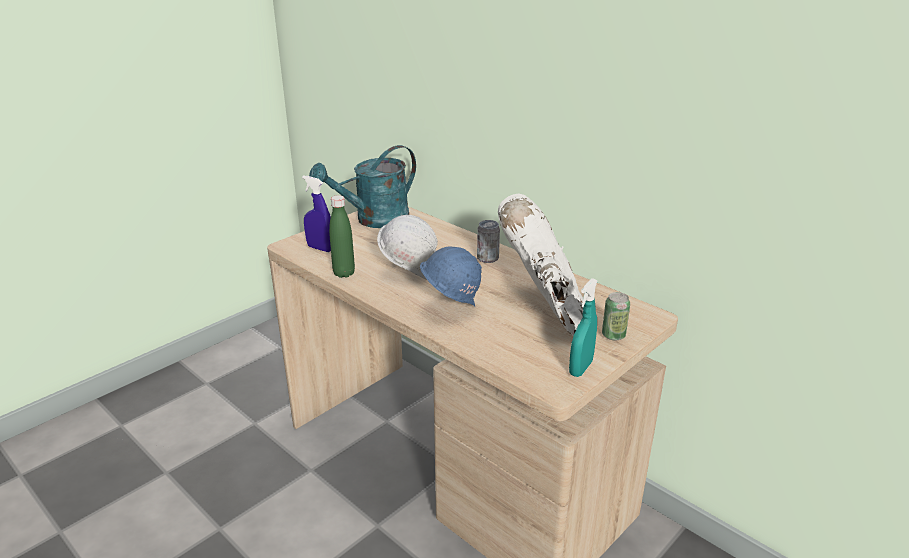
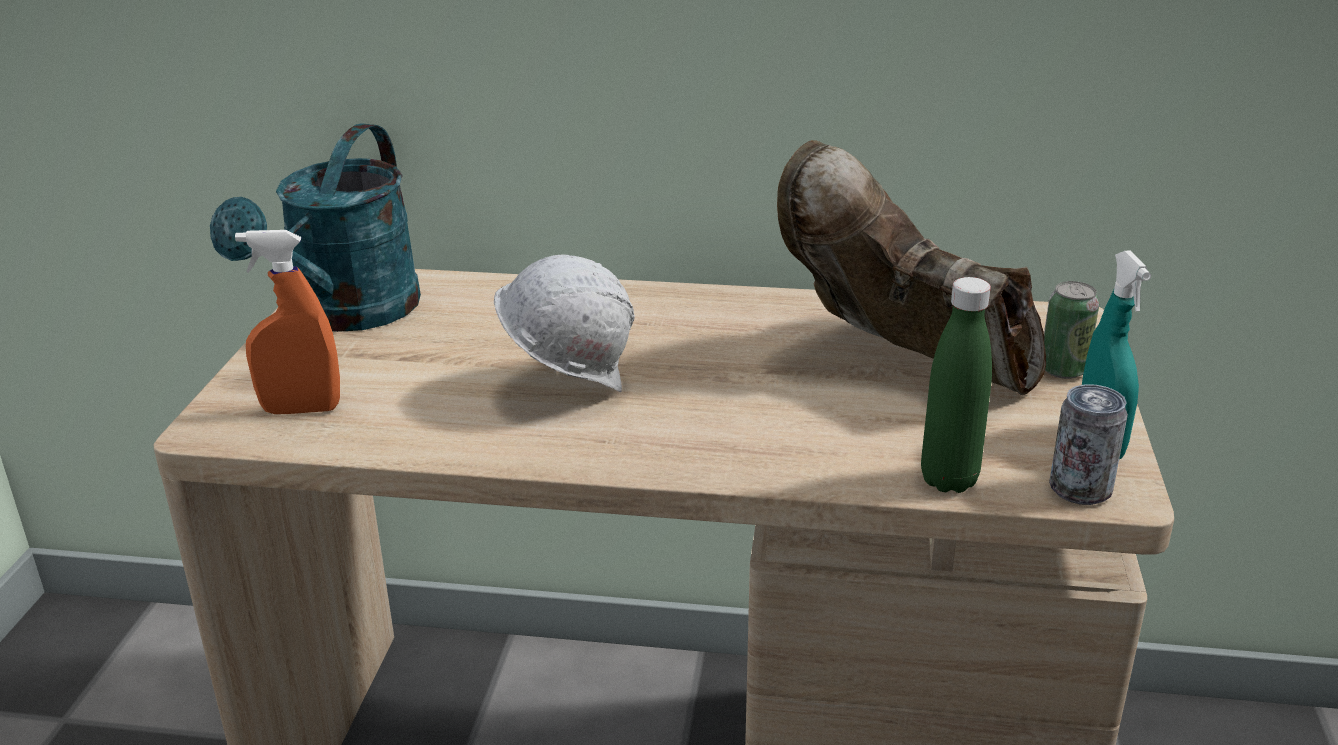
camera: 35 degrees left, 0 degrees up
(320, 248) = (301, 409): blue spray bottle -> orange spray bottle
(344, 273) = (431, 441): green bottle -> green bottle (949, 480)
(450, 307) = (740, 426): blue hard hat -> none
(487, 258) = (679, 314): can -> can (1080, 489)
(546, 308) = (902, 365): white boot -> brown boot

